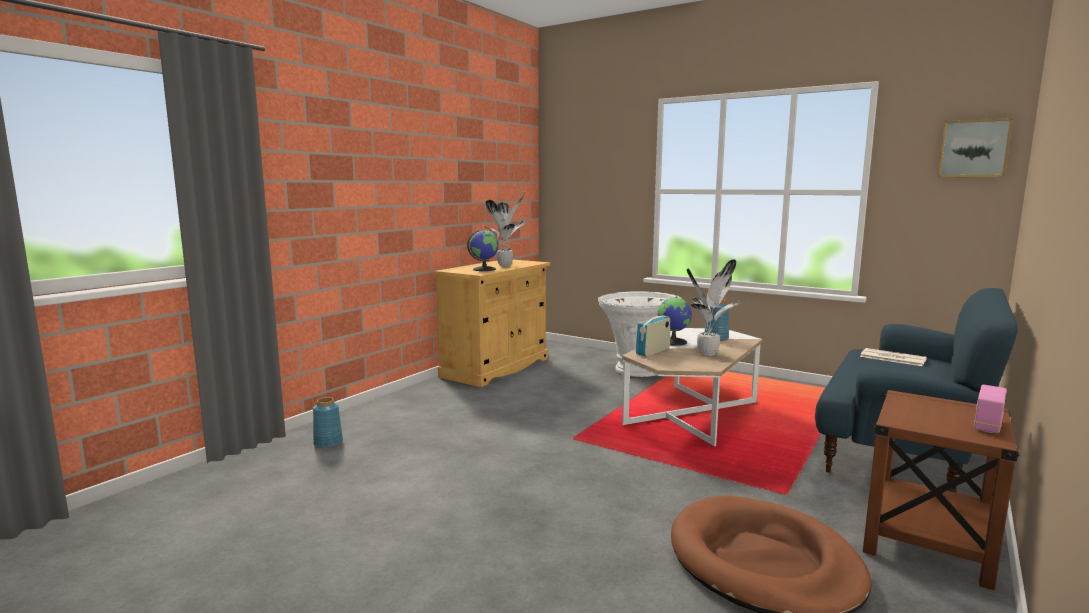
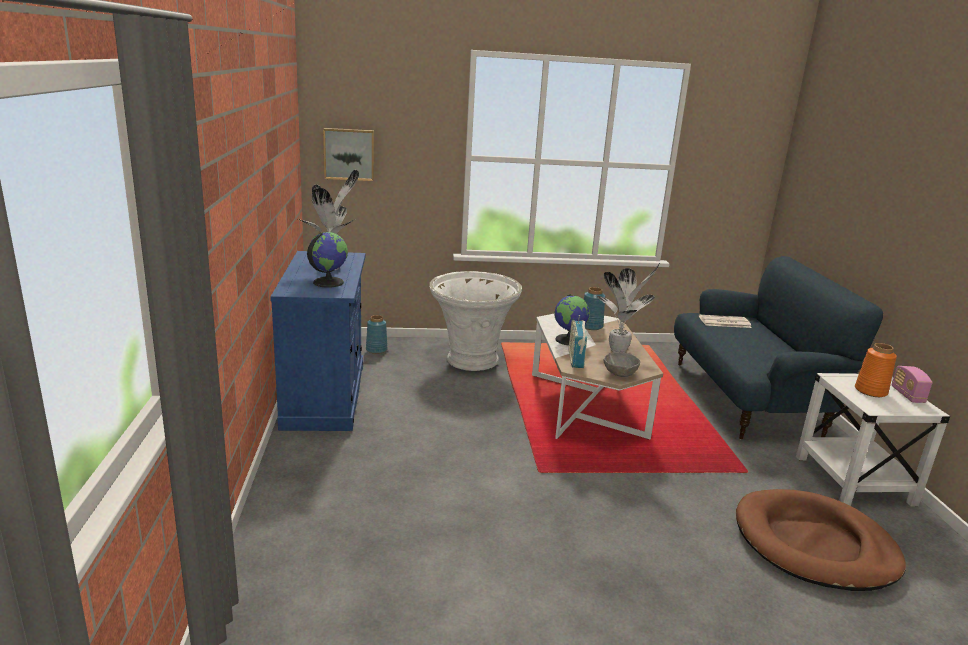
camera: 40 degrees left, 10 degrees up
(328, 443) = (303, 584): blue vase -> blue vase (377, 350)
(496, 367) = (325, 395): beige cabinet -> blue cabinet
(672, 365) = (620, 374): none -> grey bowl
(927, 542) = (854, 481): brown side table -> white side table
(931, 412) = (870, 391): none -> orange vase
(974, 148) = (755, 133): picture -> picture (349, 154)

